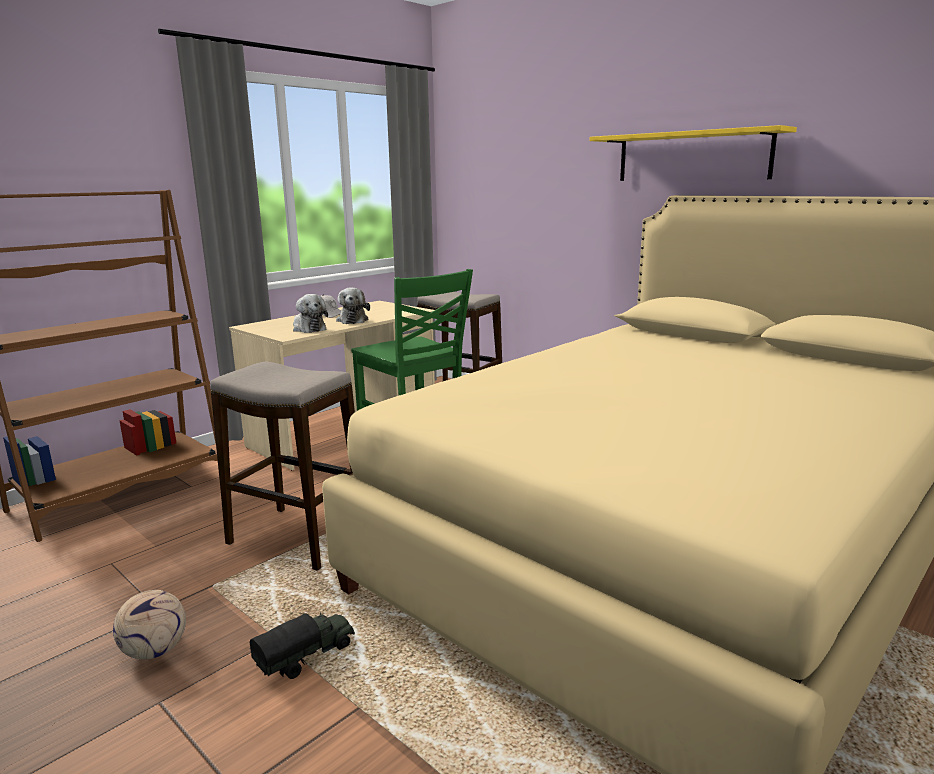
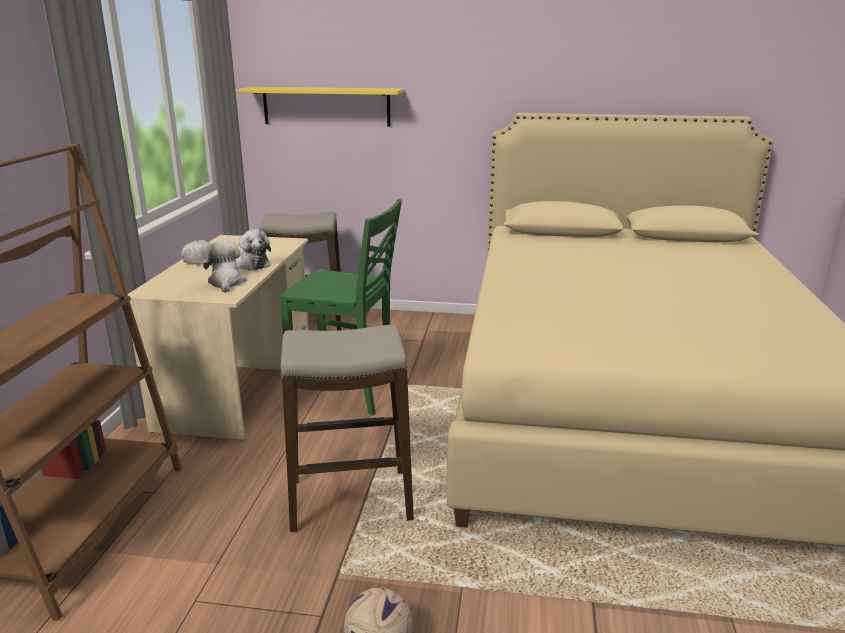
camera: 35 degrees left, 5 degrees up
(307, 657) = (507, 588): toy truck -> none
(308, 328) = (226, 283): plush toy -> plush toy turned 120 degrees counterclockwise
(692, 156) = (527, 79): yellow shelf -> yellow shelf (326, 106)

